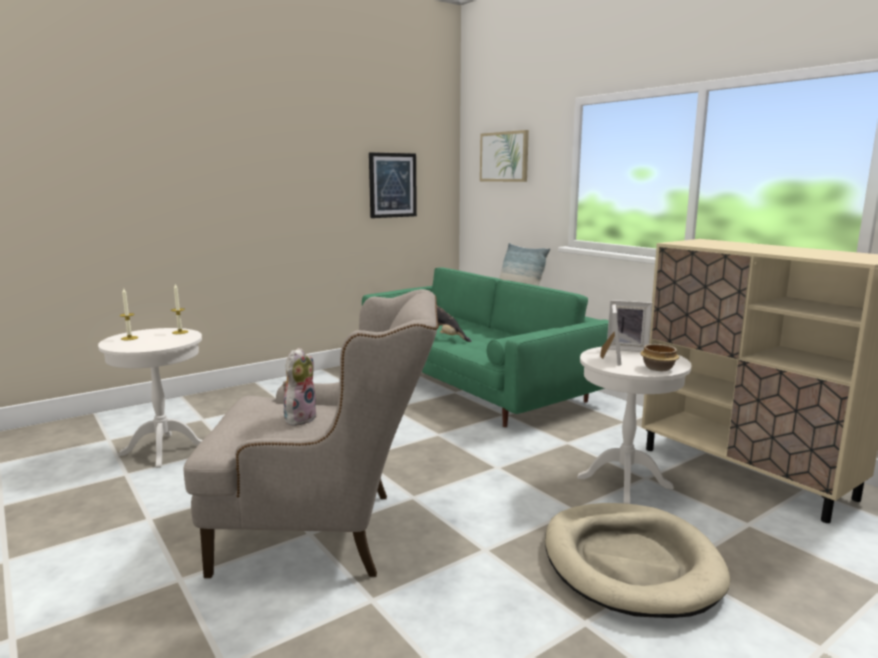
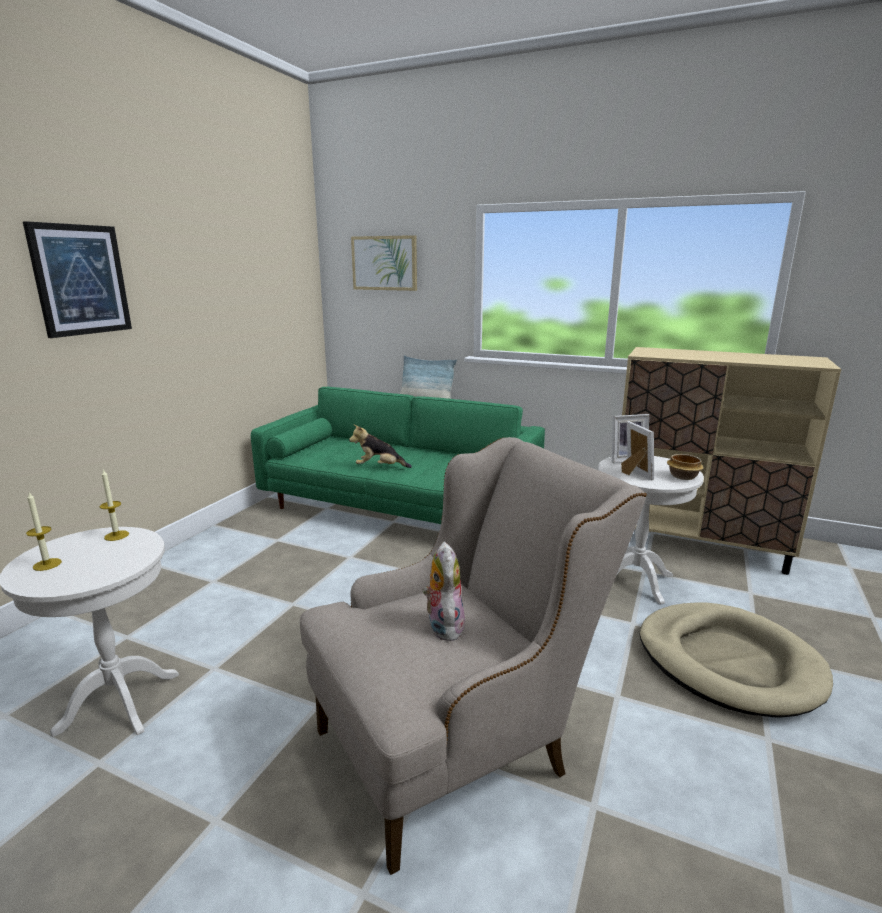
camera: 30 degrees left, 5 degrees up
(392, 185) = (263, 297): picture -> picture (80, 280)

